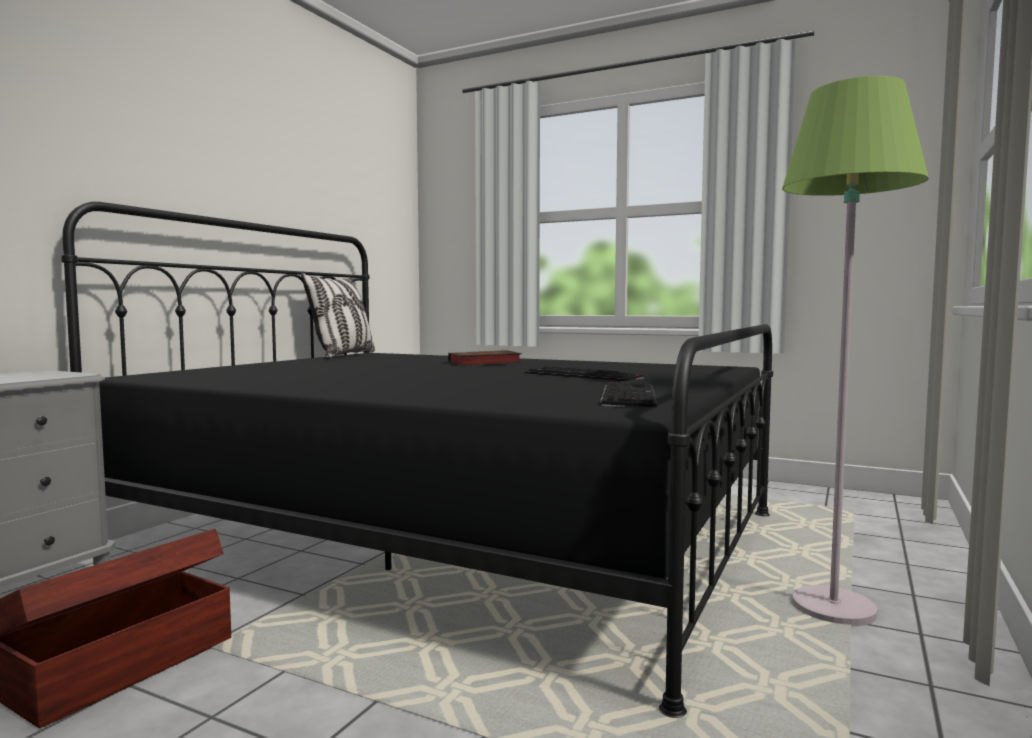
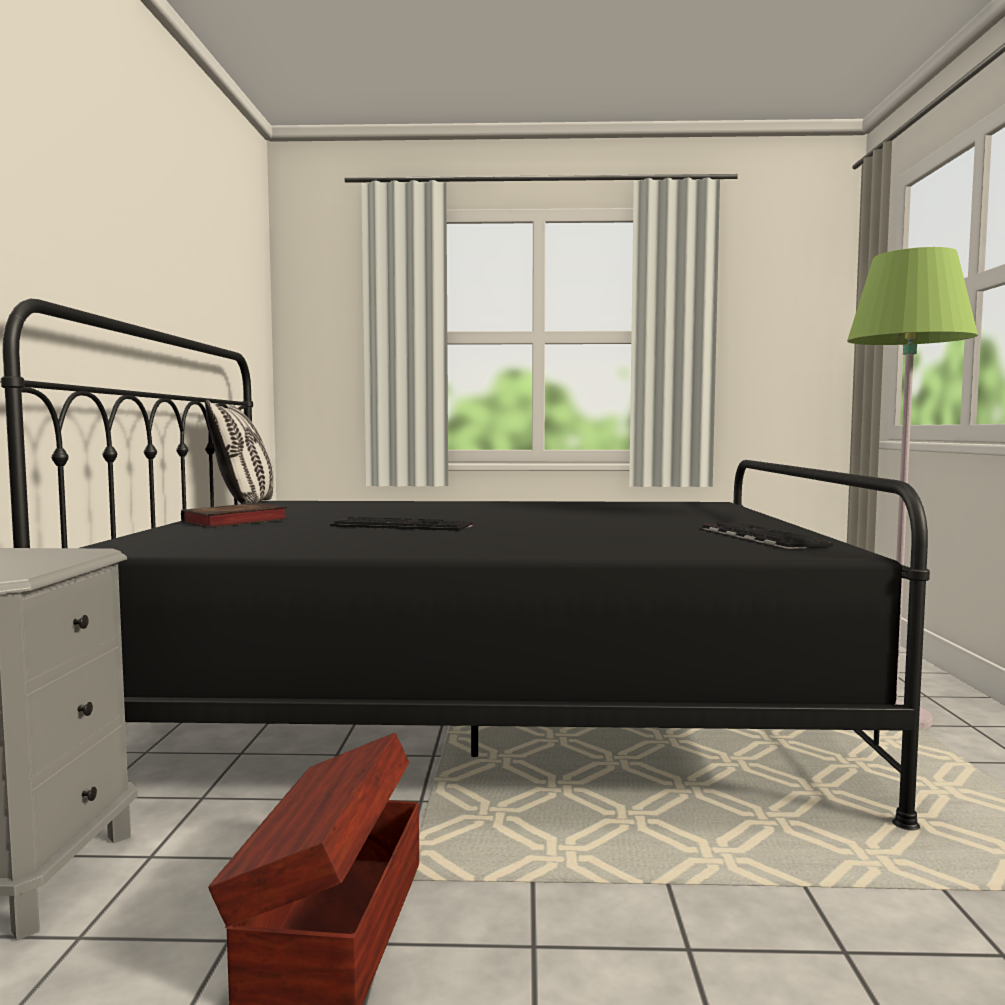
camera: 25 degrees left, 0 degrees up
(483, 363) = (464, 509): book -> book (233, 522)
(584, 375) = (629, 518): keyboard -> keyboard (404, 526)

